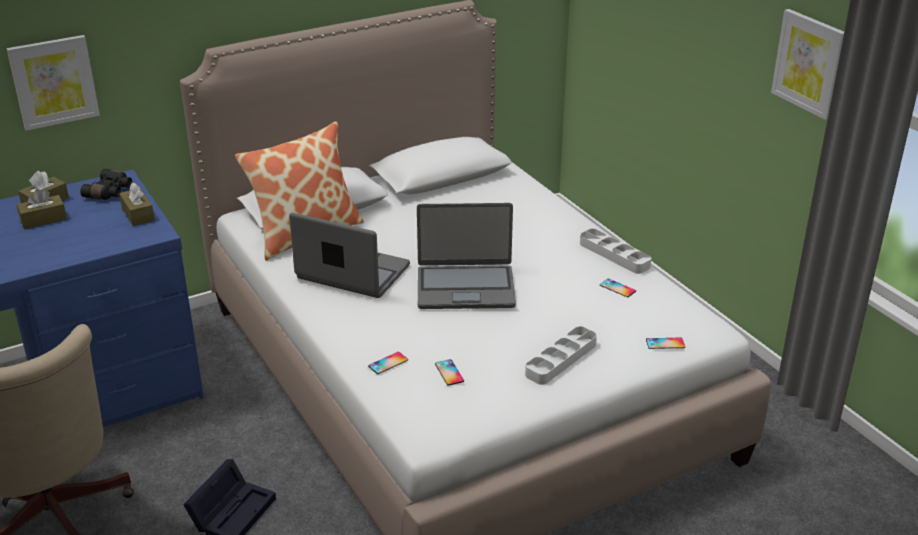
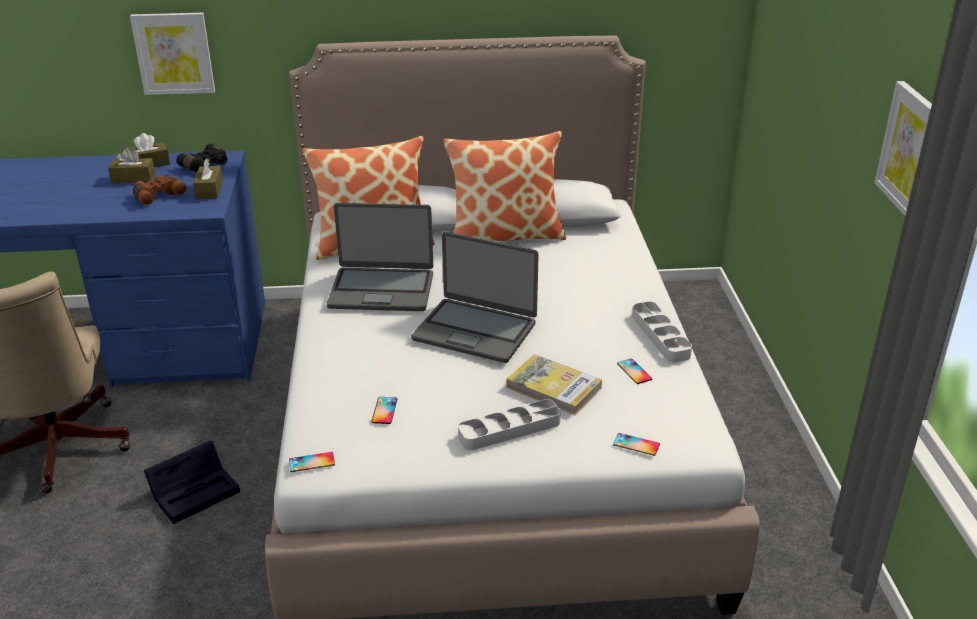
camera: 25 degrees right, 0 degrees up
(89, 231) = (158, 195): none -> brown binoculars
(352, 273) = (381, 290): laptop -> laptop turned 135 degrees clockwise
(388, 363) = (338, 385): phone -> phone (312, 462)
(418, 200) = (505, 235): none -> pillow
(567, 317) = (553, 388): none -> book

